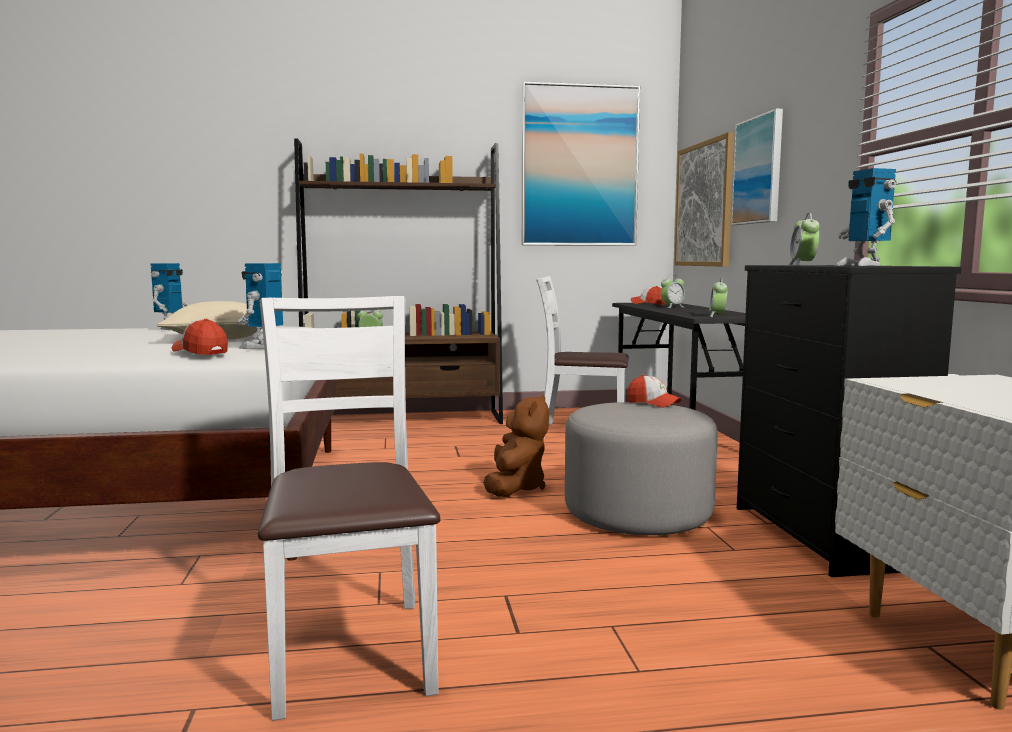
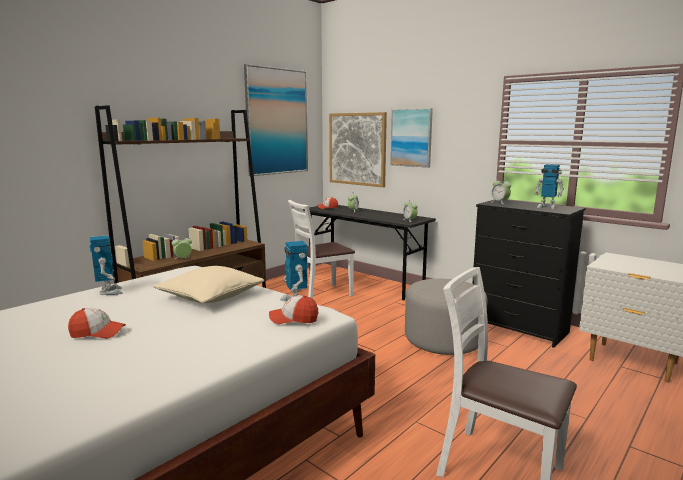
camera: 40 degrees left, 5 degrees up
(515, 488) = (365, 343): brown plush toy -> none
(653, 403) = (437, 280): cap -> cap (97, 333)

